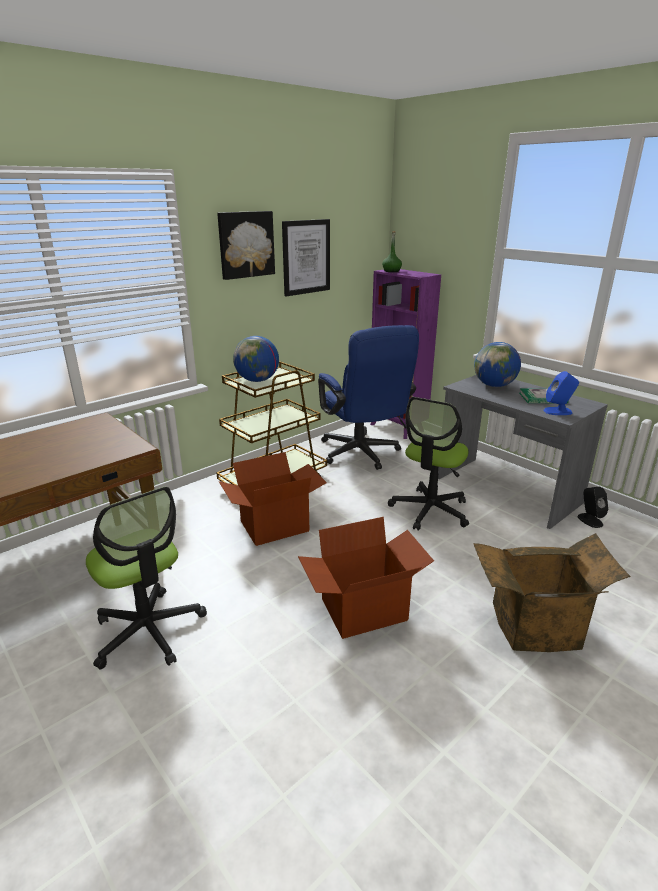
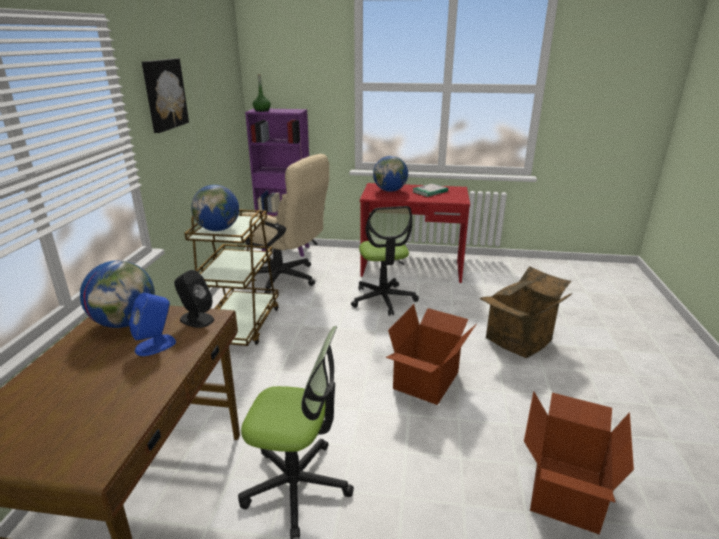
camera: 40 degrees left, 0 degrees up
(88, 431) = (125, 322): none -> globe
(274, 525) = (288, 357): cardboard box -> cardboard box (564, 491)
(306, 257) = (201, 103): picture -> none
(362, 455) = (286, 279): blue office chair -> beige office chair
(506, 491) = (411, 269): grey desk -> red desk
(558, 411) = (451, 197): blue speaker -> blue speaker (156, 345)
(589, 520) = (473, 269): black speaker -> black speaker (196, 319)

